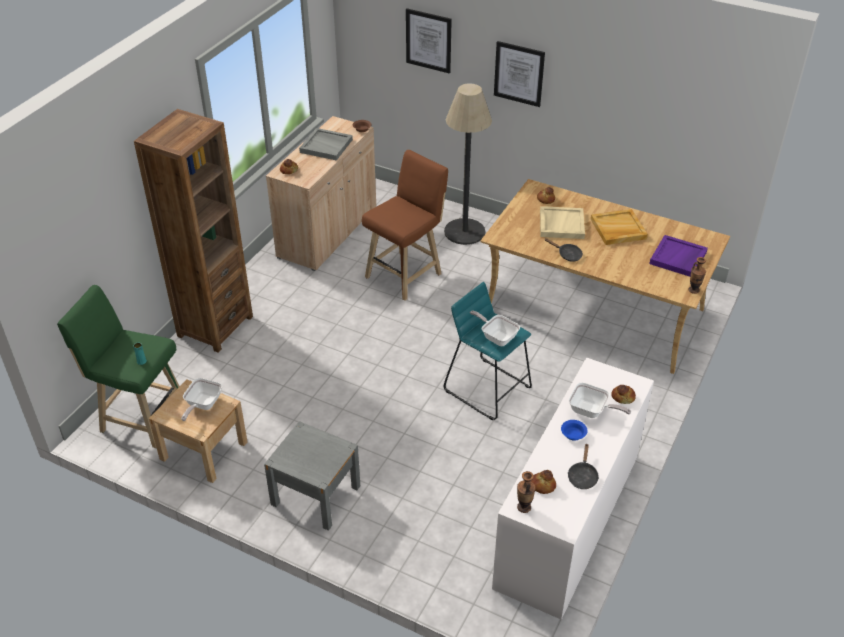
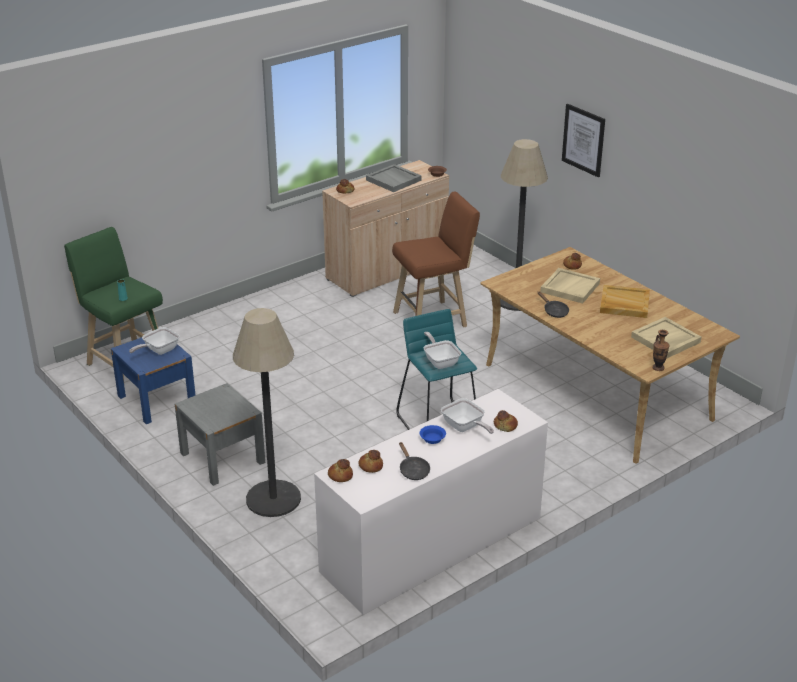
camera: 25 degrees right, 10 degrees down
(204, 450) = (157, 400): beige nightstand -> blue nightstand
(215, 326) = (234, 316): brown bookcase -> none
(395, 524) = (273, 499): none -> floor lamp
(428, 40) = (514, 98): picture -> none
(524, 507) = (340, 476): vase -> bread
(582, 476) = (413, 470): black frying pan -> black frying pan turned 60 degrees counterclockwise
(678, 258) = (665, 340): purple tray -> beige tray

